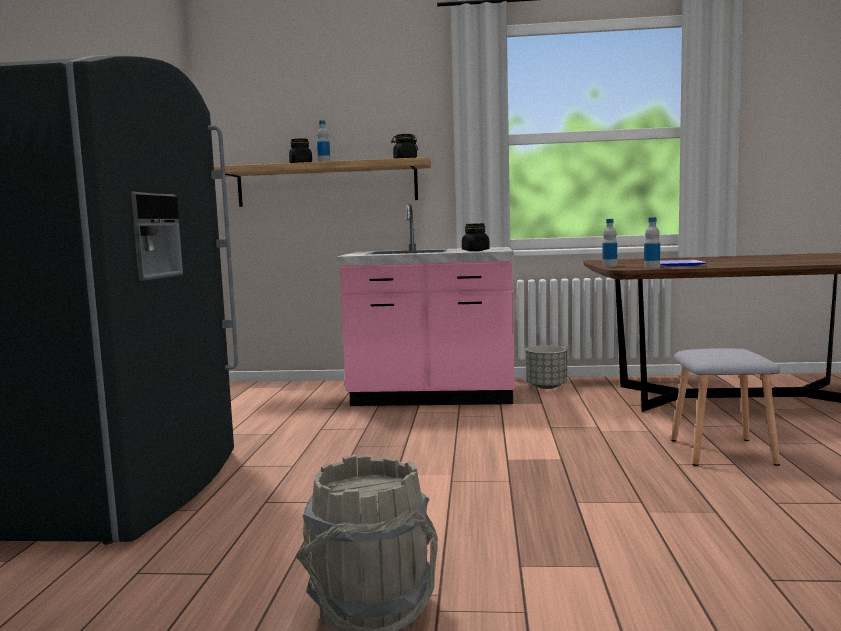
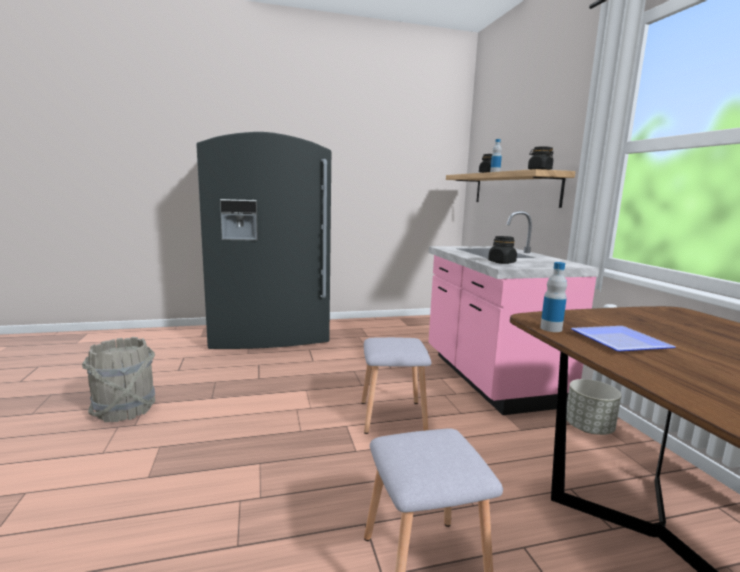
camera: 70 degrees right, 5 degrees up
(498, 439) = (393, 417): none -> grey stool
(609, 266) = (571, 314): bottle -> none

